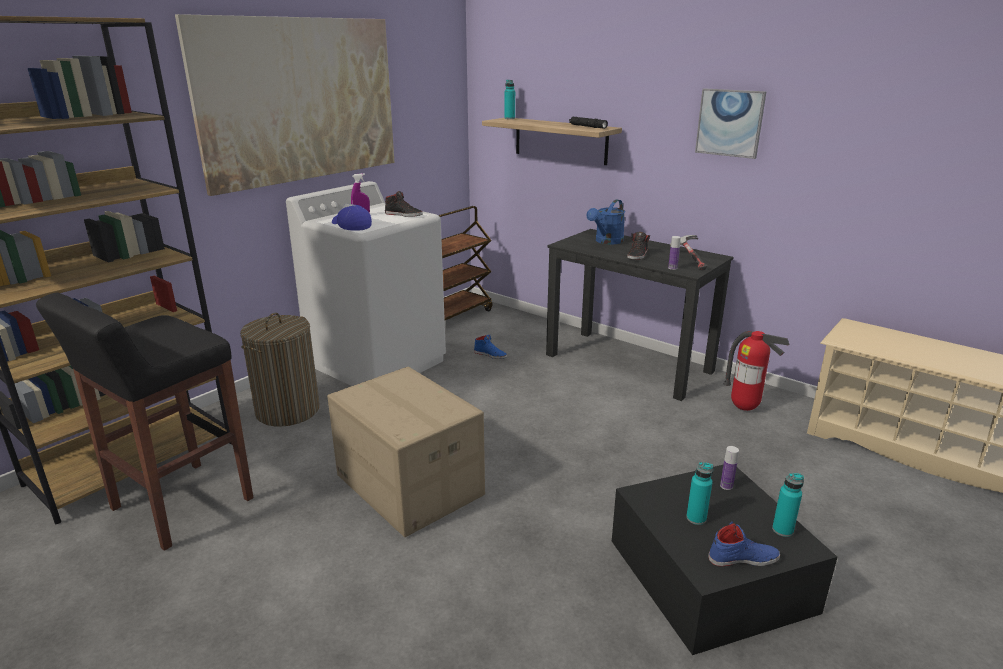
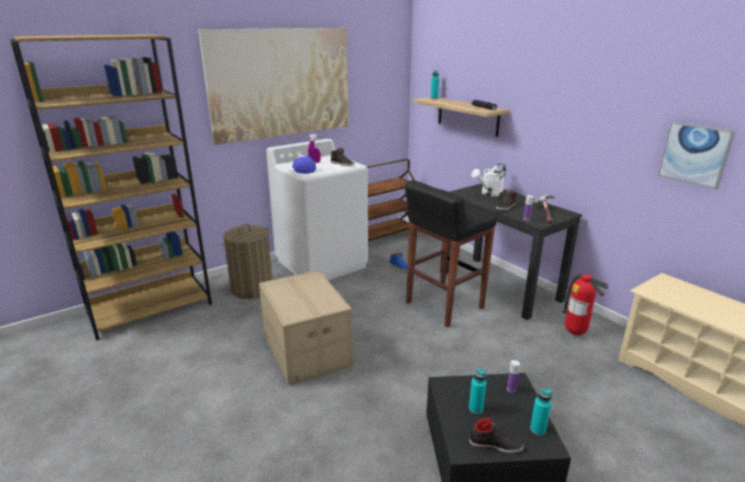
camera: 15 degrees right, 0 degrees up
(180, 505) = (166, 340): black stool -> black stool (443, 306)
(606, 242) = (489, 194): blue watering can -> white watering can
(730, 123) = (585, 111): picture -> picture (694, 154)
(743, 558) = (495, 444): blue shoe -> black shoe

